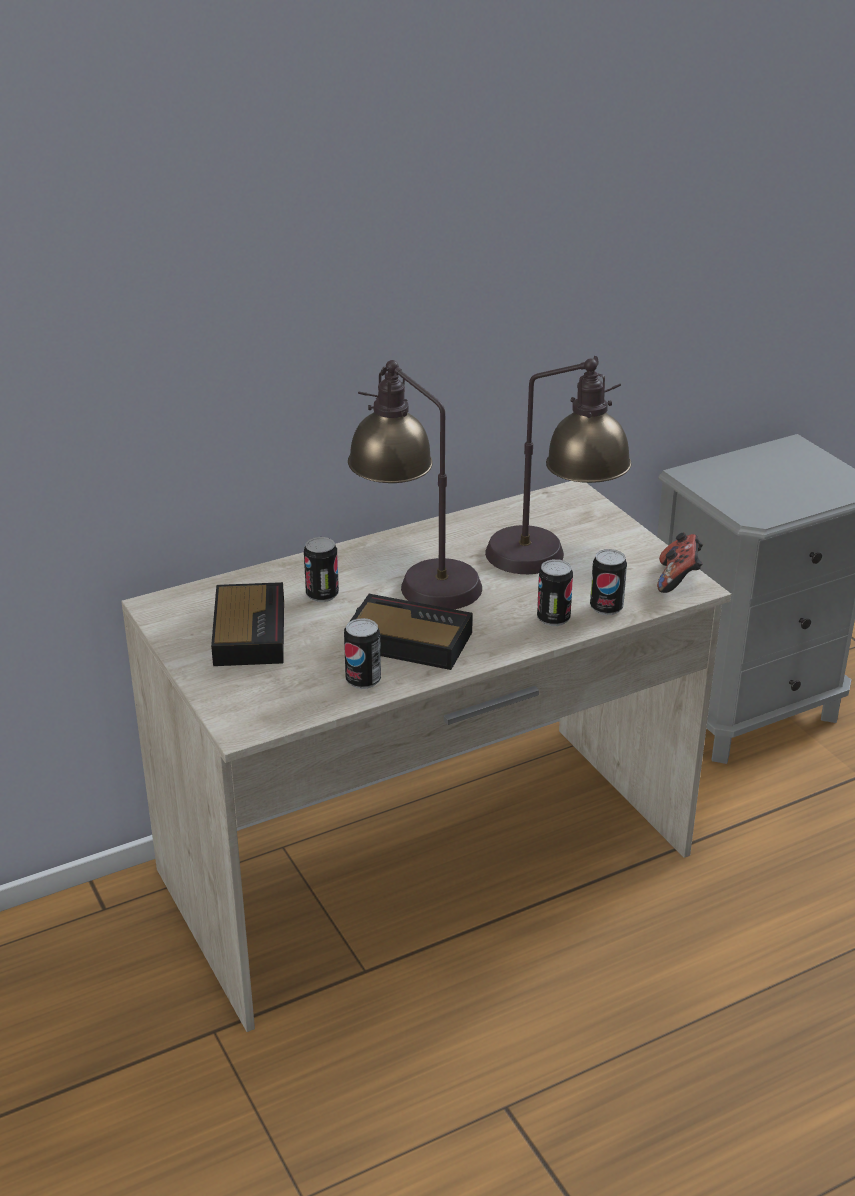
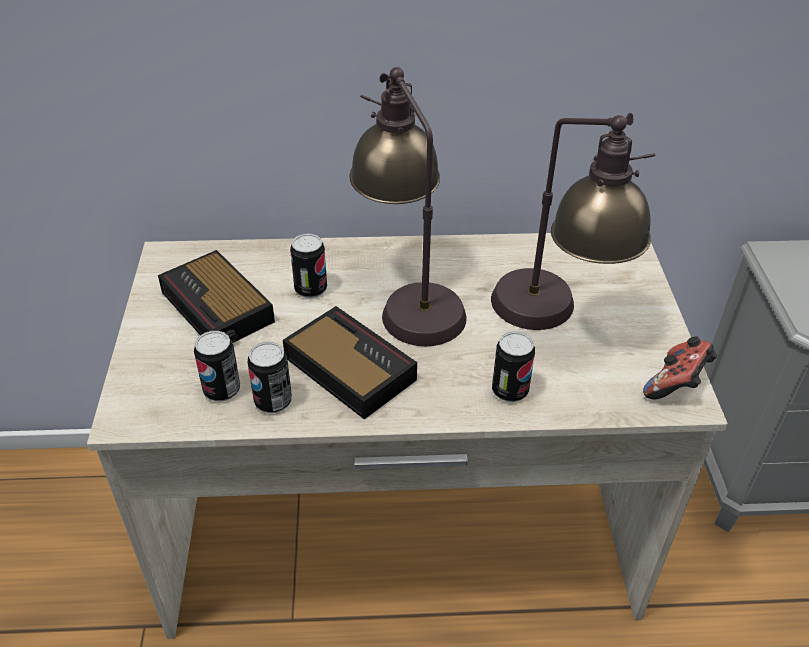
camera: 25 degrees right, 10 degrees up
(249, 631) = (218, 308): alarm clock -> alarm clock turned 120 degrees clockwise
(606, 608) = (574, 396): can -> can (222, 390)

